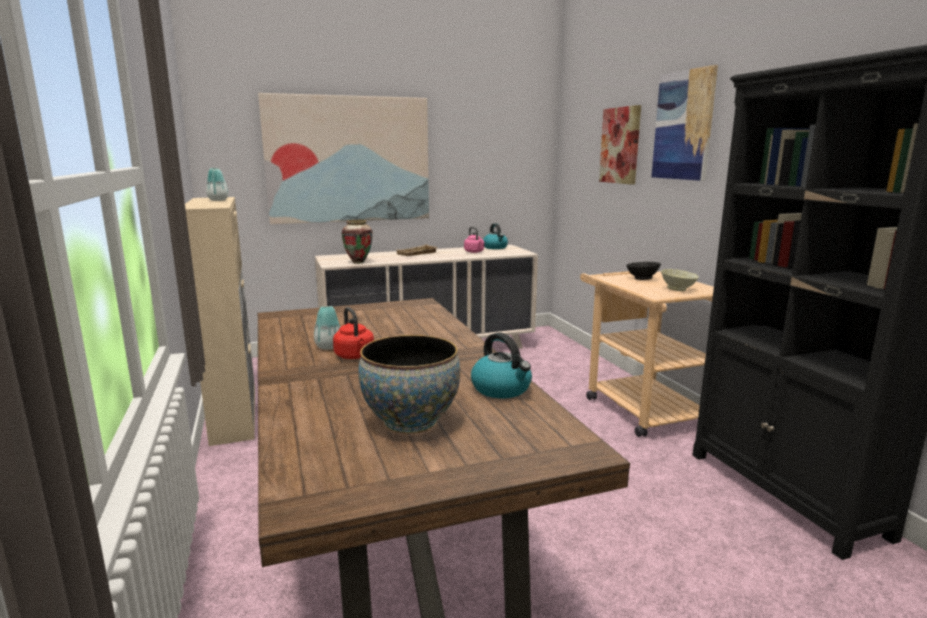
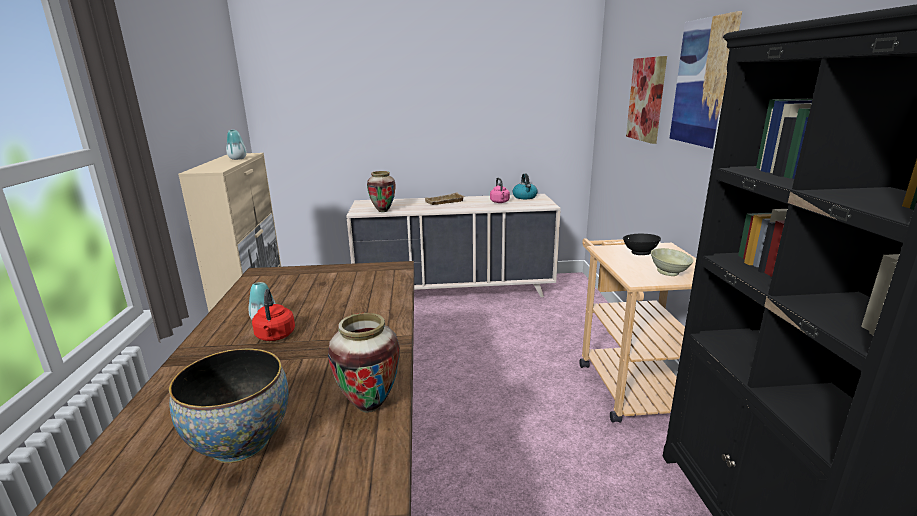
camera: 15 degrees right, 5 degrees up
(349, 160) = (384, 112): picture -> none
(502, 389) = (370, 406): kettle -> vase

